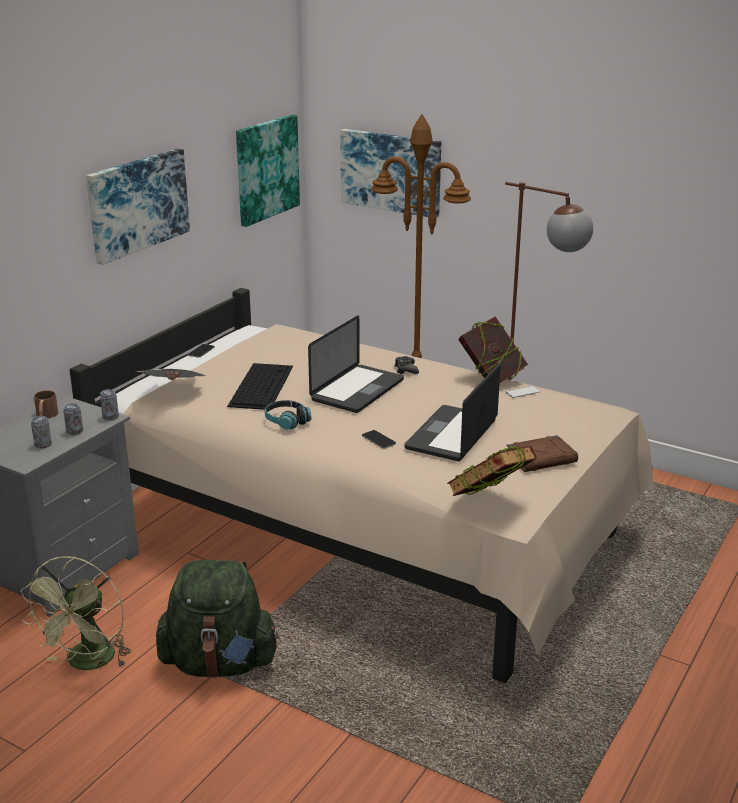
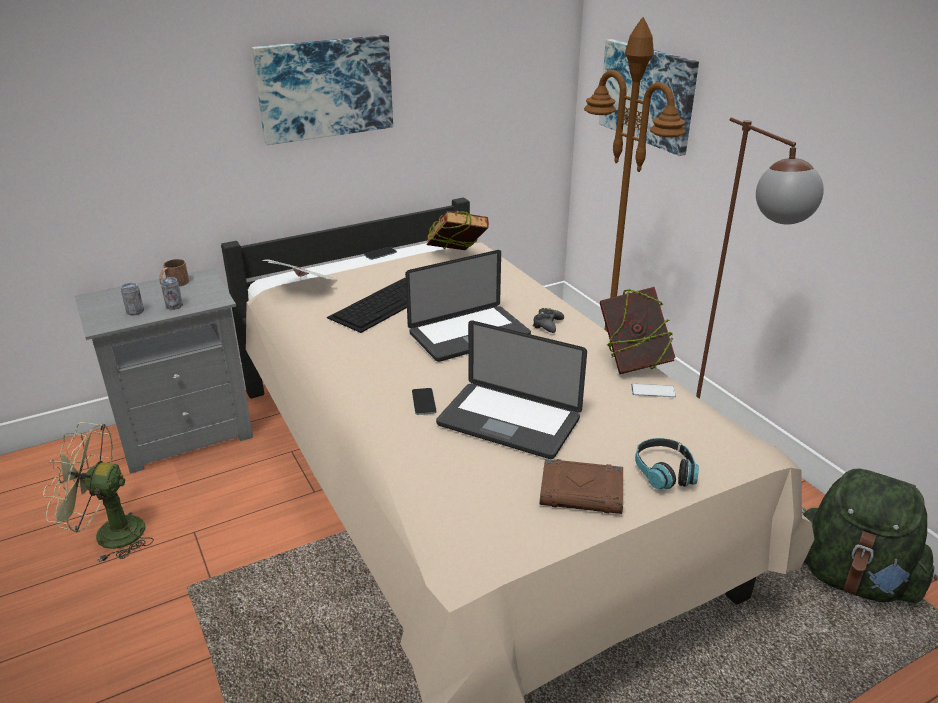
camera: 30 degrees right, 5 degrees up
(87, 663) = (109, 534): green fan -> green fan turned 45 degrees clockwise
(110, 417) = (219, 300): can -> none
(219, 663) = (204, 584): green backpack -> green backpack (852, 578)
(266, 169) = (517, 75): picture -> none
(287, 421) = (361, 350): headphones -> headphones (664, 472)
(452, 435) = (508, 422): laptop -> laptop turned 120 degrees counterclockwise
(490, 502) = (453, 533): book -> book (456, 258)

